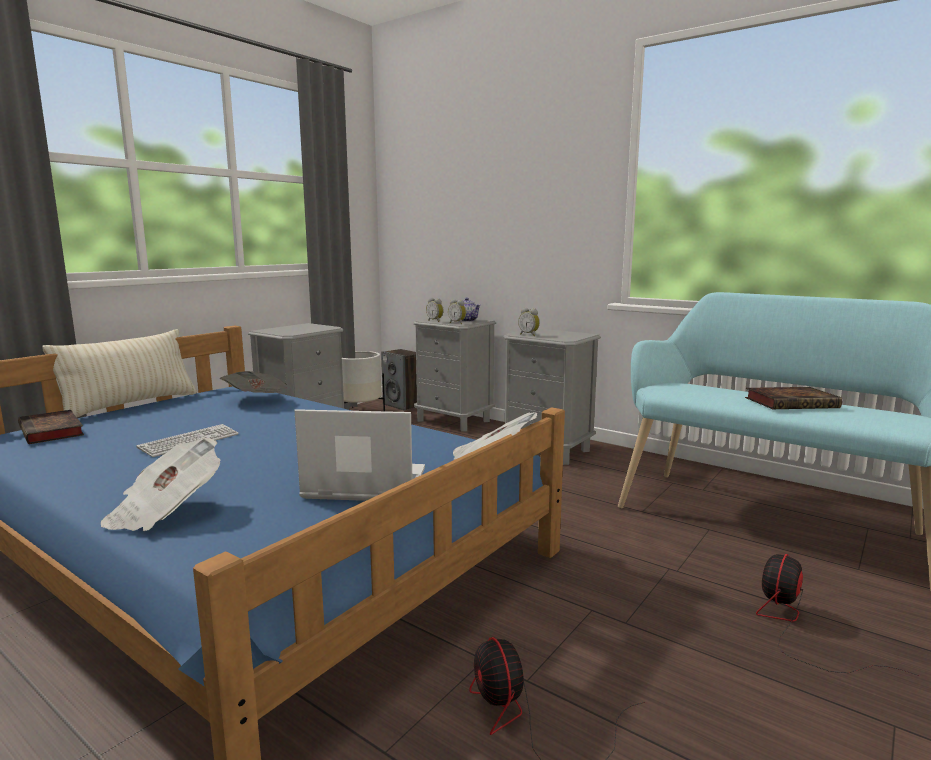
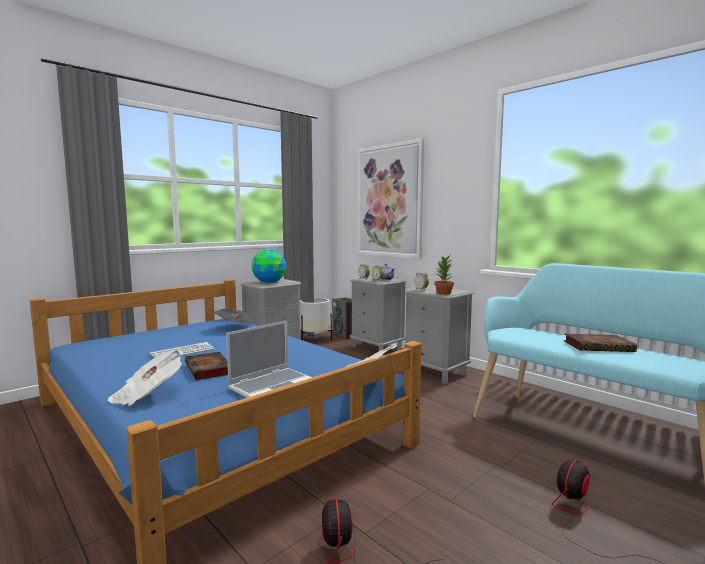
camera: 10 degrees right, 5 degrees down
(52, 432) = (108, 341): book -> book (209, 369)
(130, 405) = (161, 327): beige pillow -> none
(295, 329) = (269, 282): none -> globe
(363, 485) = (274, 386): laptop -> laptop turned 120 degrees clockwise
(468, 204) = (389, 201): none -> picture
(563, 338) = (443, 293): none -> potted plant

